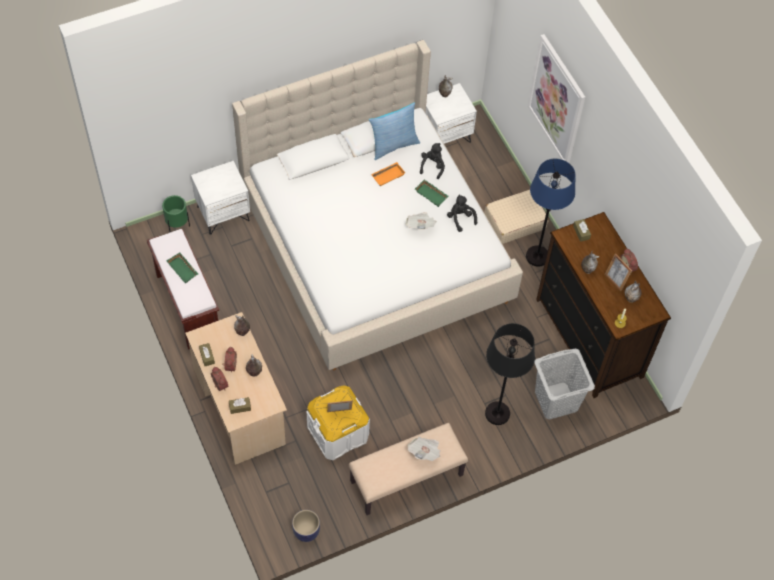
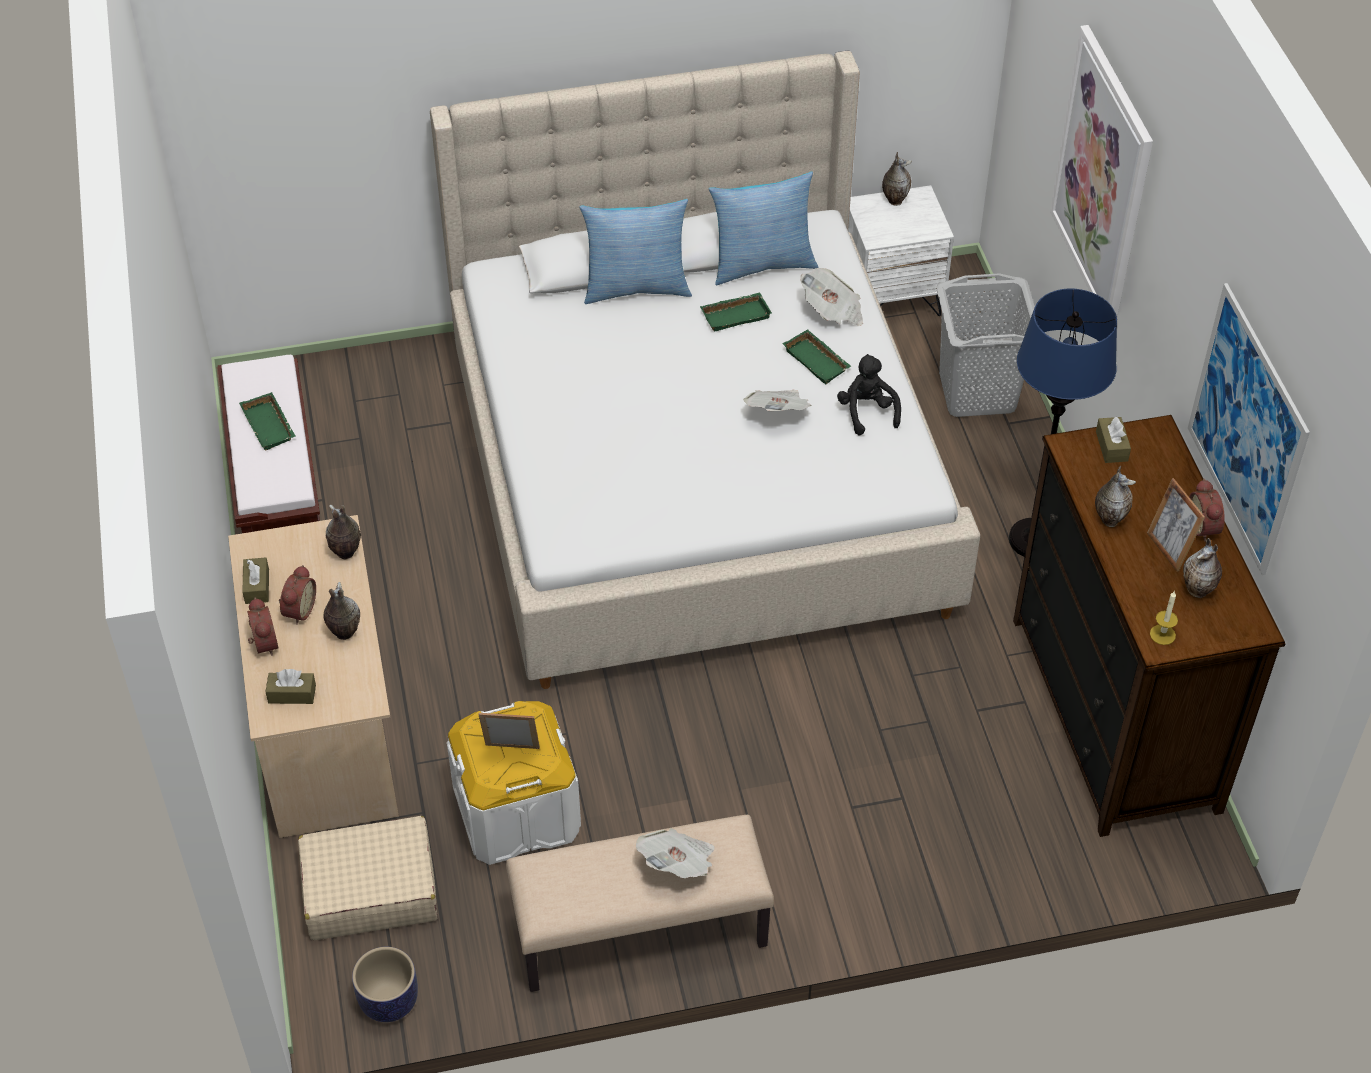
camera: 15 degrees right, 10 degrees down
(177, 226) = (312, 379): green planter -> none
(223, 213) = (408, 370): white nightstand -> none
(337, 167) = (636, 287): none -> pillow
(388, 175) = (736, 314): orange tray -> green tray
(432, 166) = (832, 311): black plush toy -> newspaper
(497, 414) = (875, 832): black floor lamp -> none
(514, 221) = (999, 469): beige suitcase -> beige suitcase (369, 890)
(556, 401) = (1013, 828): grey laundry basket -> grey laundry basket (976, 392)
(644, 229) = (1246, 429): none -> picture

